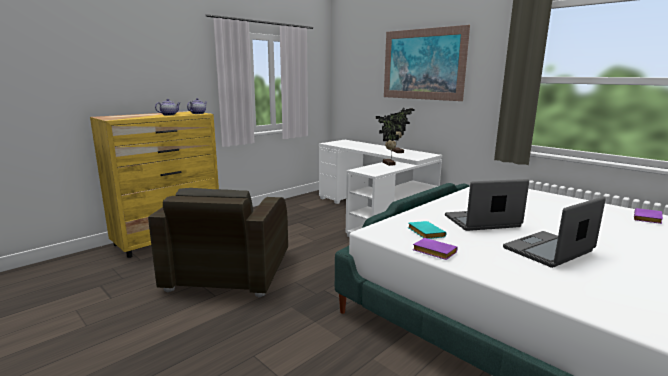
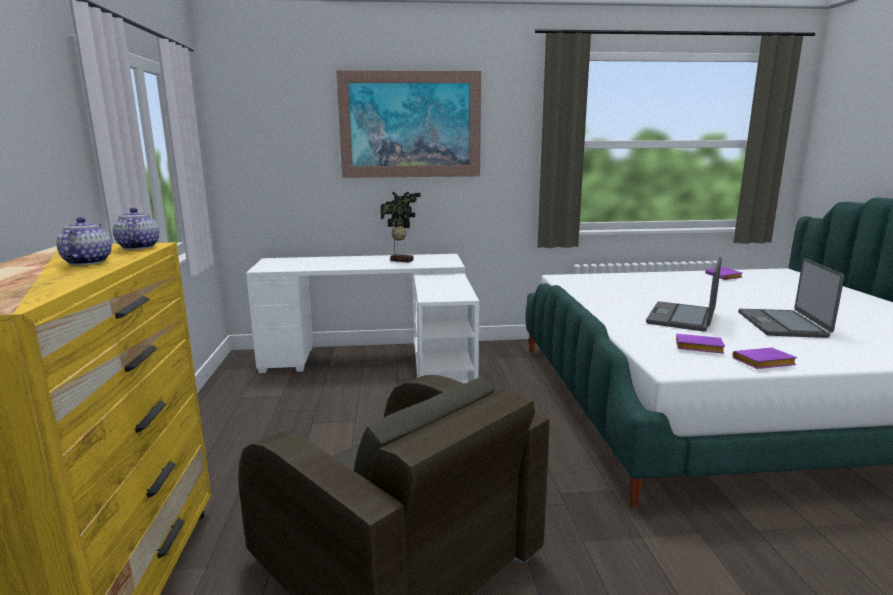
camera: 50 degrees left, 0 degrees up
(388, 164) = (431, 280): potted plant -> none
(424, 233) = (697, 348): turquoise book -> purple book

